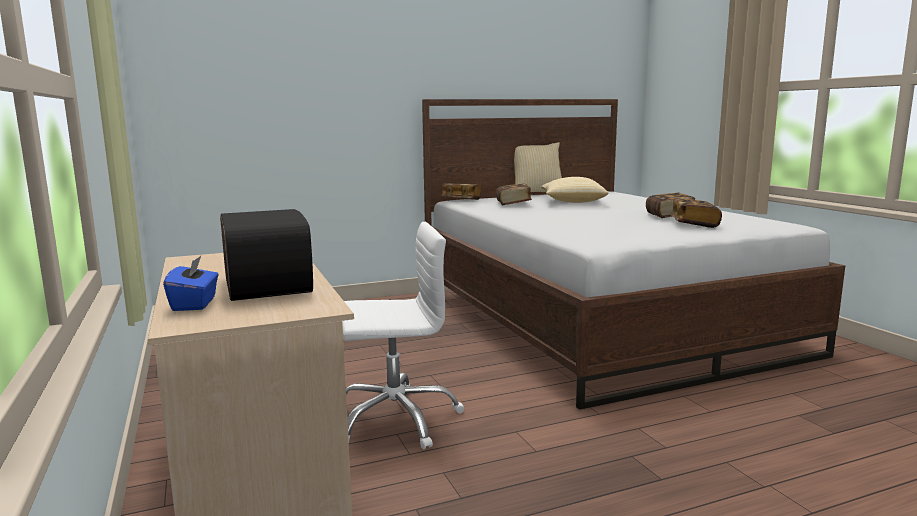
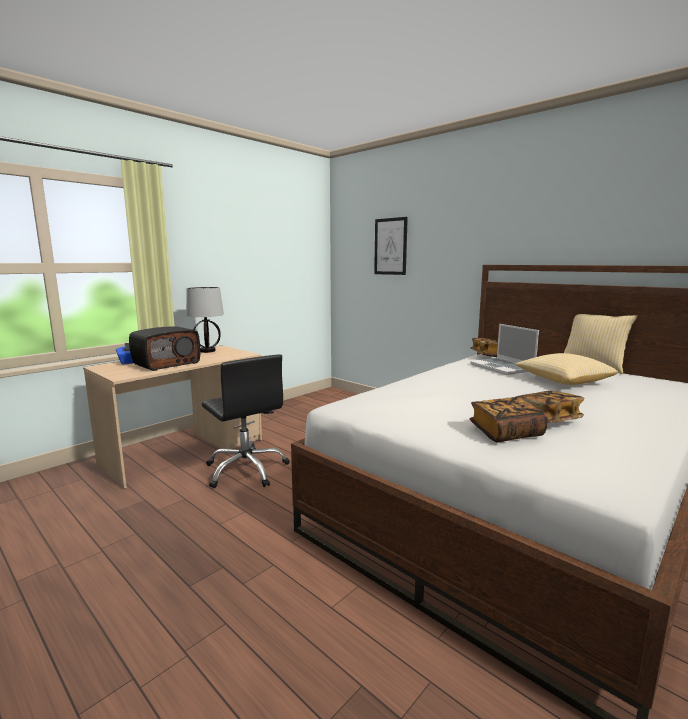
camera: 65 degrees right, 0 degrees up
(202, 265) = (207, 351): none -> table lamp
(270, 73) = (390, 246): none -> picture
(395, 419) = (246, 470): white office chair -> black office chair
(513, 204) = (503, 368): book -> laptop

